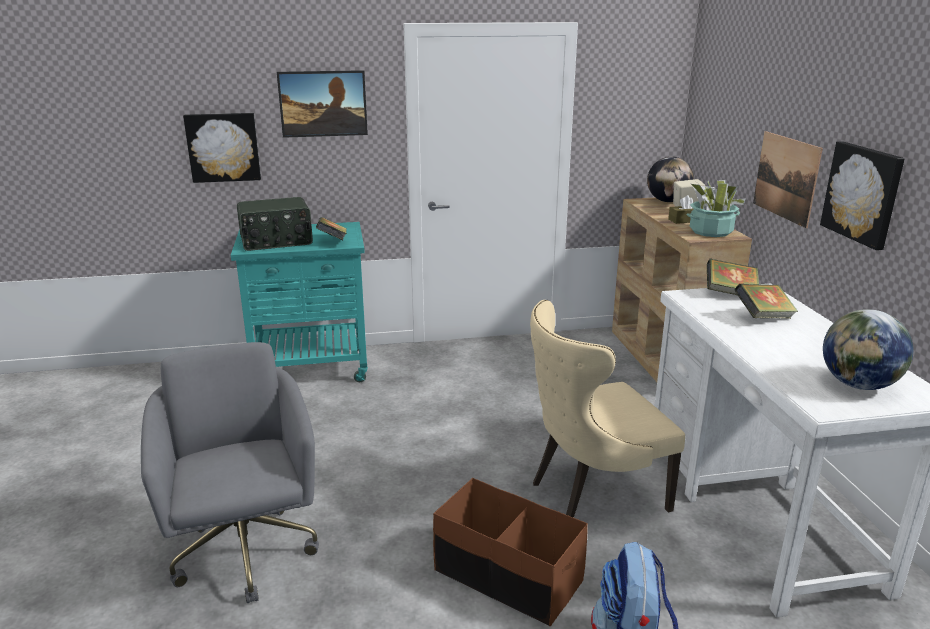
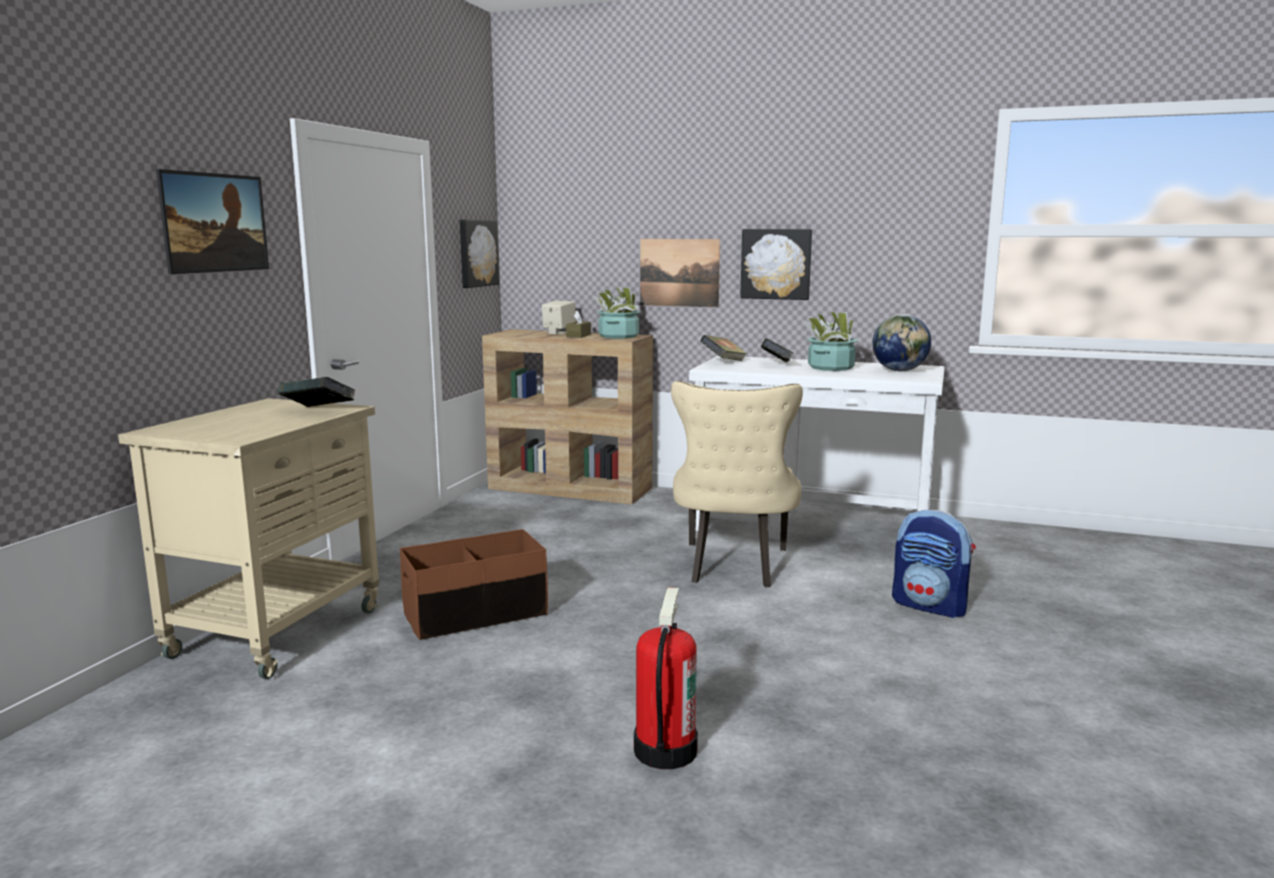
camera: 60 degrees left, 10 degrees down
(223, 147) = (84, 293): picture -> picture (477, 253)
(247, 558) = (664, 750): grey office chair -> fire extinguisher
(276, 241) = (245, 427): radio -> none
(312, 369) = (278, 632): turquoise cart -> beige cart
(507, 576) = (814, 624): brown storage box -> brown storage box (476, 614)
(667, 201) = (519, 331): globe -> none
(800, 345) = (830, 367): none -> potted plant

